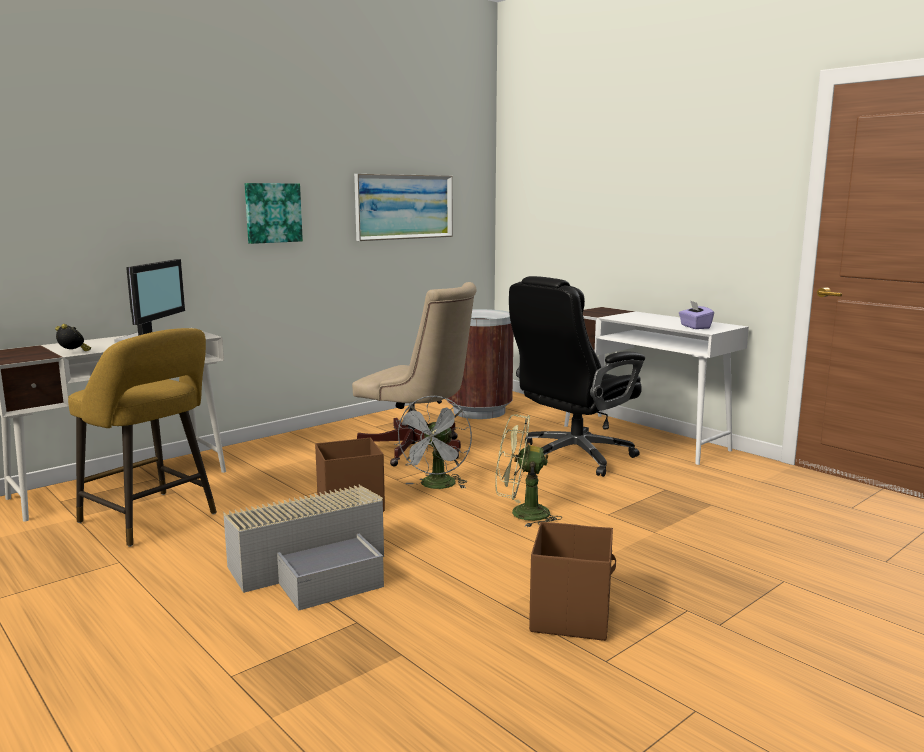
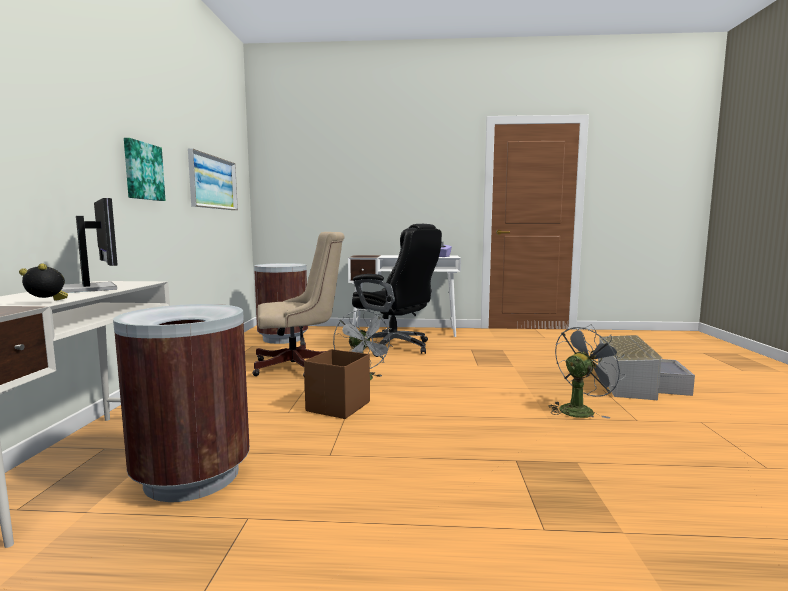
camera: 45 degrees left, 5 degrees down
(152, 520) = (192, 476): yellow stool -> brown trash can
(316, 568) = (415, 446): grey storage box -> grey storage box (636, 383)
(521, 514) = (443, 378): green fan -> none
(571, 615) = (580, 410): brown storage box -> grey fan
(573, 457) = (395, 347): black office chair -> black office chair turned 60 degrees counterclockwise

